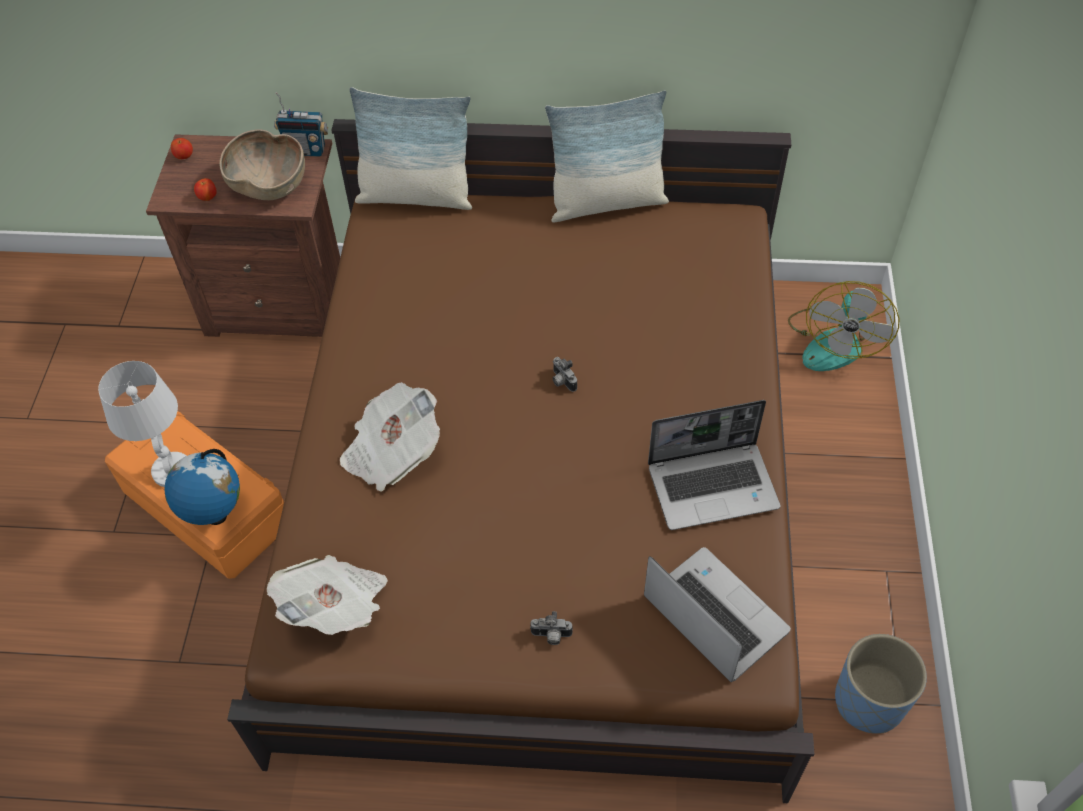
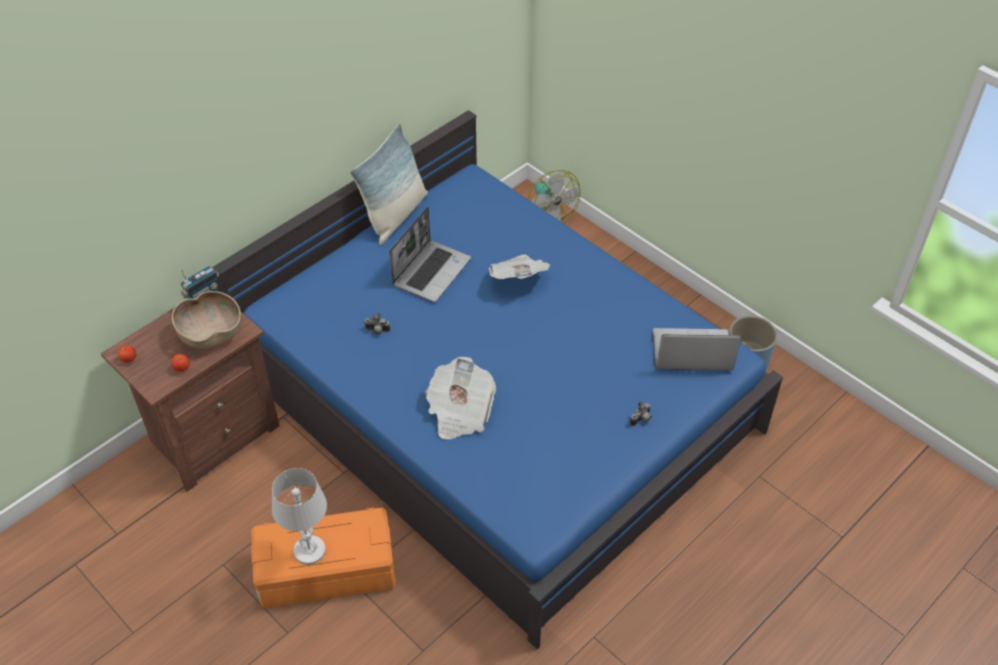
camera: 50 degrees left, 5 degrees down
(215, 515) = (369, 548): globe -> none
(335, 606) = (534, 496): newspaper -> newspaper (518, 279)
(416, 196) = (285, 287): pillow -> none
(545, 493) = (498, 403): brown bed -> blue bed
(562, 381) = (493, 314): camera -> camera (377, 331)
(713, 485) = (621, 302): laptop -> laptop (431, 271)

